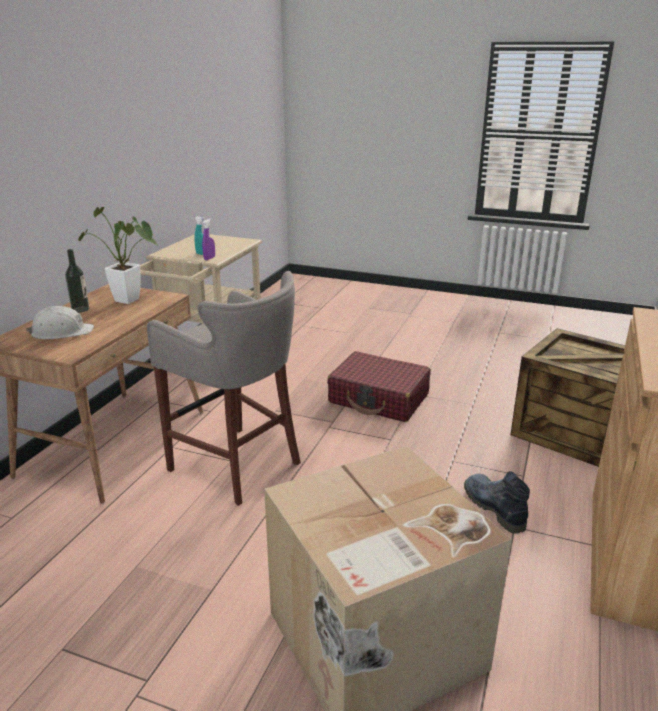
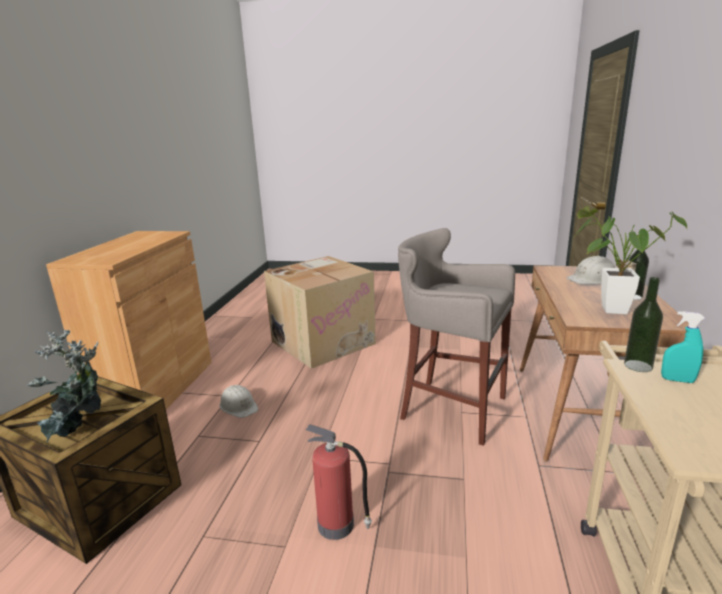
camera: 170 degrees right, 5 degrees down
(209, 258) = (638, 366): purple spray bottle -> bottle
(379, 398) = (338, 525): red suitcase -> fire extinguisher
(493, 507) = (239, 406): boot -> white hard hat
(567, 348) = (82, 432): none -> potted plant

